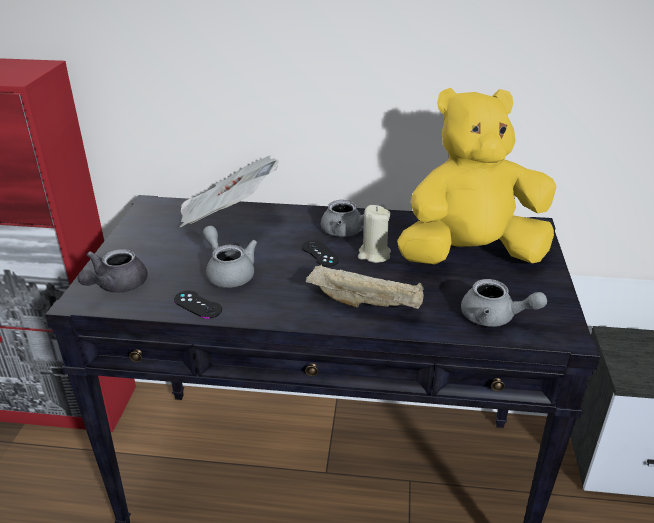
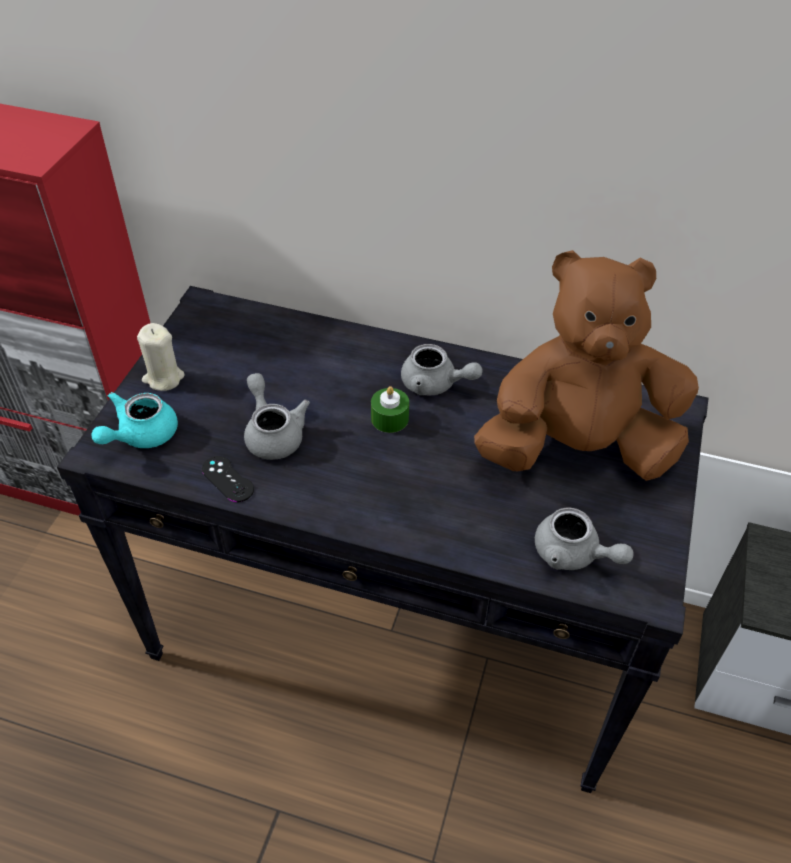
camera: 10 degrees right, 15 degrees up
(116, 286) = (140, 435): grey teapot -> turquoise teapot
(226, 216) = (290, 338): newspaper -> none
(320, 254) = (389, 418): black game controller -> green candle
(366, 303) = (425, 507): beige tray -> none
(374, 255) = (455, 429): beige candle -> beige candle (163, 378)
(470, 255) = (577, 448): yellow plush toy -> brown plush toy

